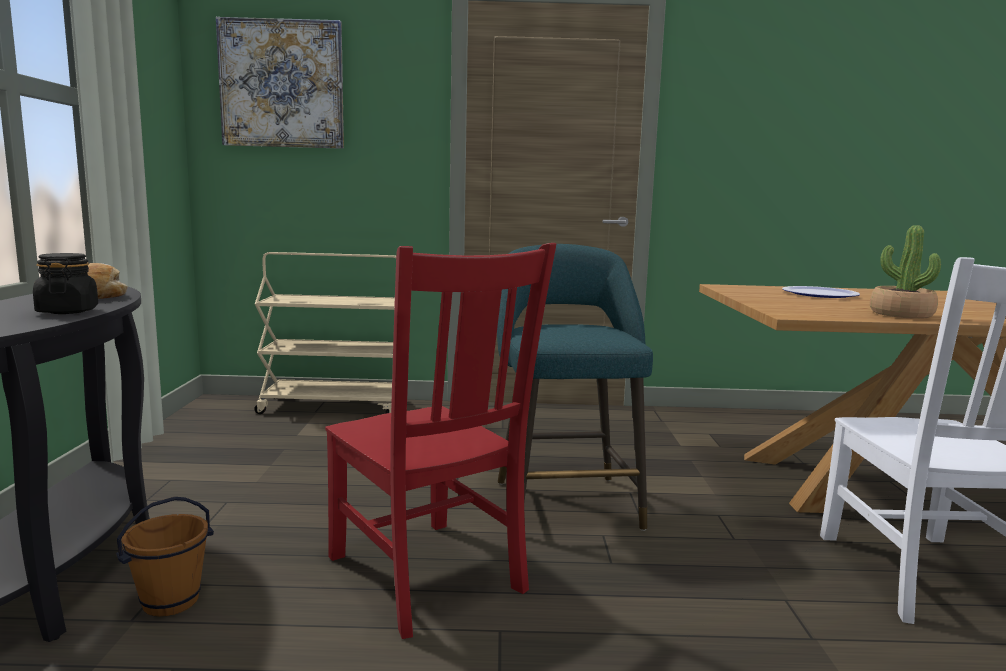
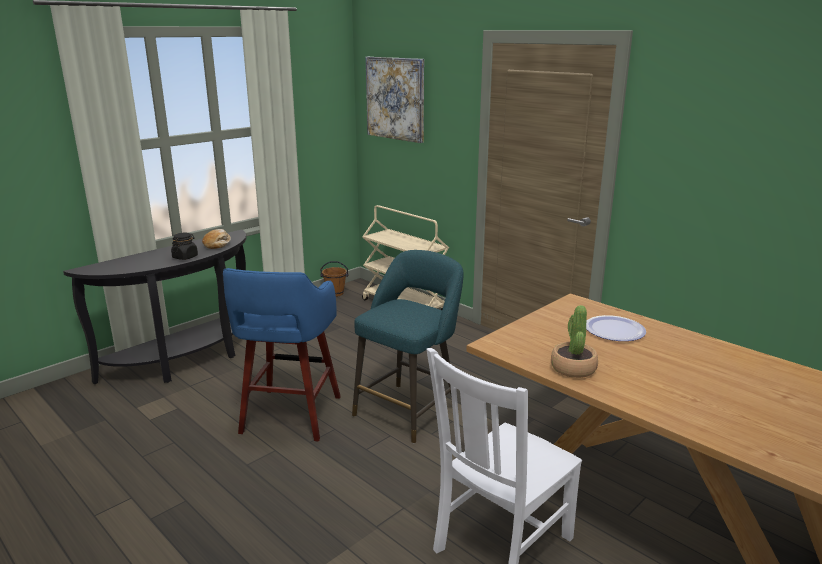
camera: 45 degrees right, 10 degrees up
(170, 601) = (207, 384): brown bucket -> brown bucket (335, 293)
(428, 576) = (290, 416): red chair -> blue stool

